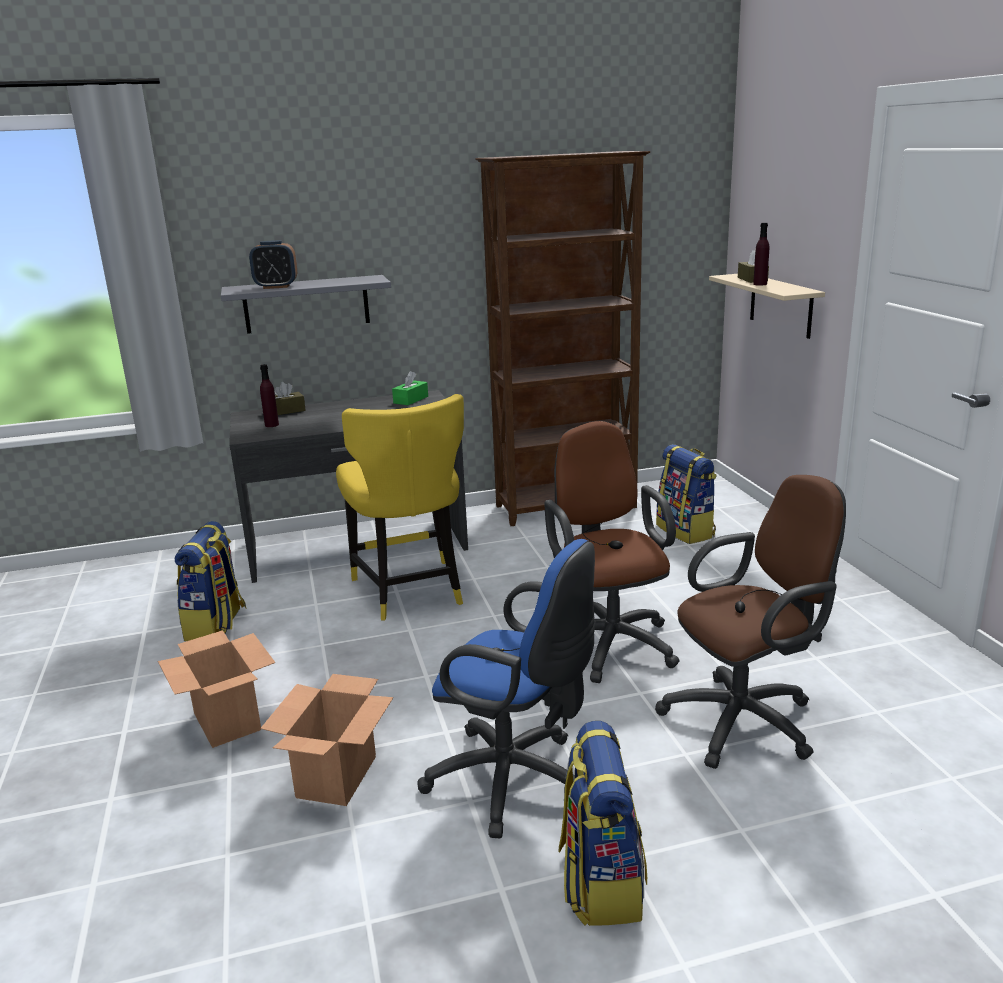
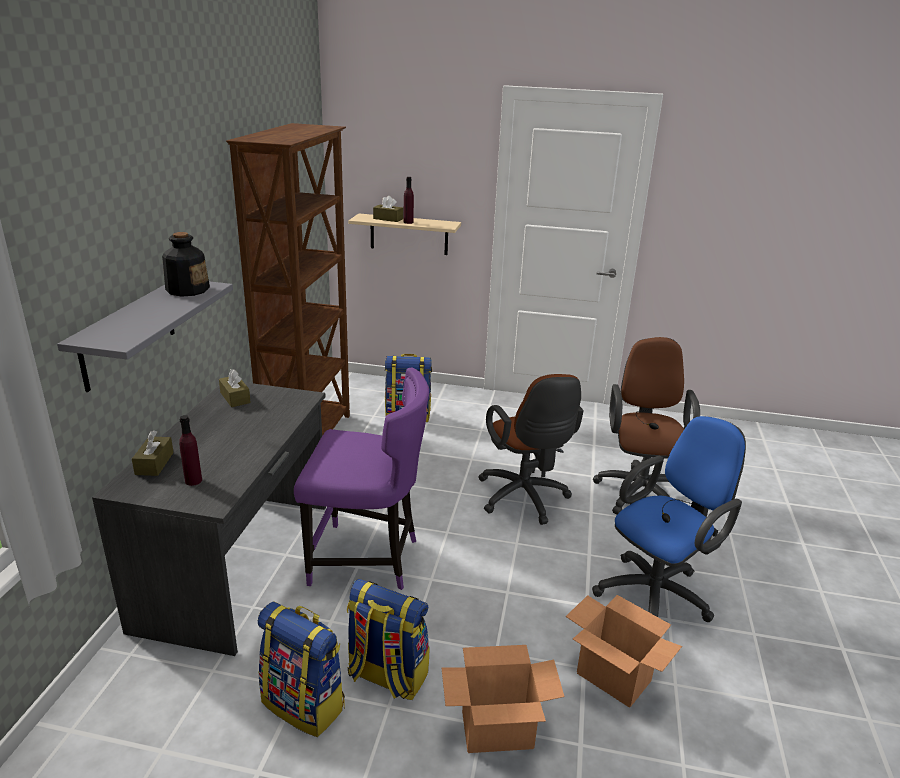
camera: 65 degrees left, 5 degrees up
(276, 287) = (141, 322): alarm clock -> none
(358, 279) = (187, 290): none -> bottle
(410, 591) = (366, 559): yellow chair -> purple chair
(411, 400) = (235, 397): green tissue box -> brown tissue box
(600, 882) = (757, 594): backpack -> backpack (386, 676)
(609, 641) = (524, 499): brown office chair -> brown office chair turned 120 degrees counterclockwise

